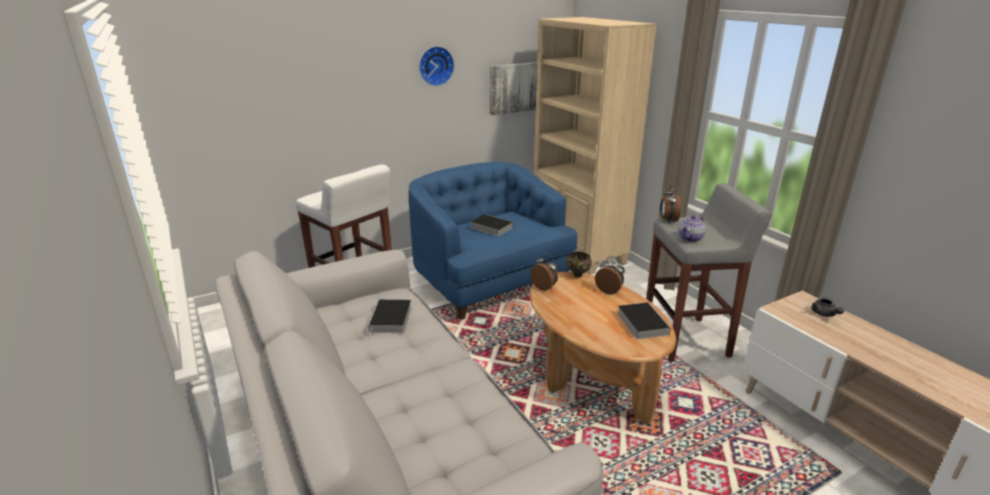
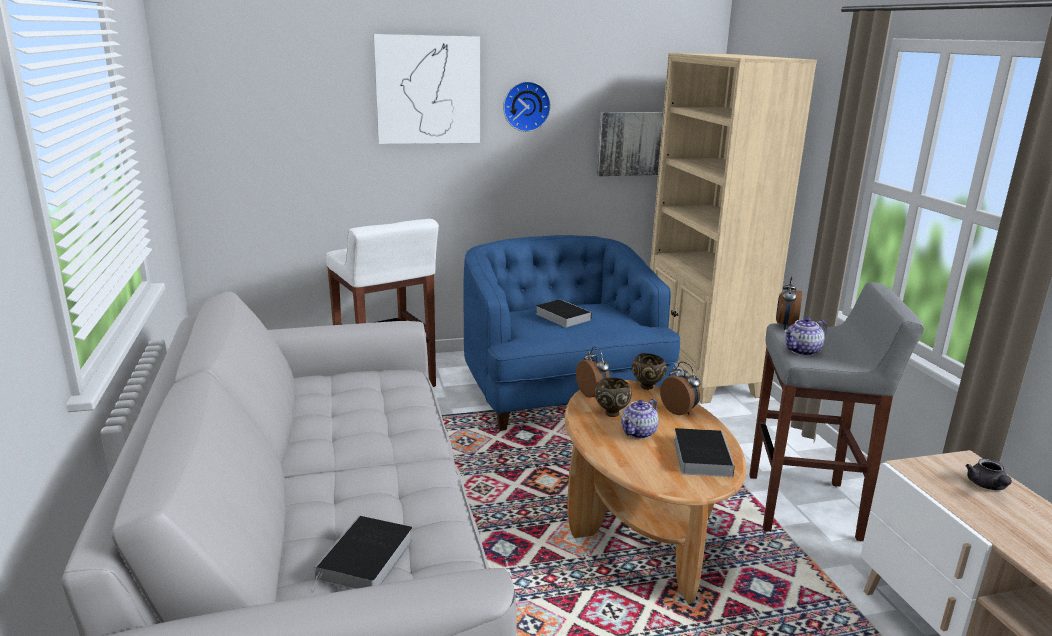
camera: 15 degrees right, 5 degrees down
(360, 58) = (428, 90): none -> picture
(391, 320) = (376, 401): book -> book (365, 561)
(565, 300) = (611, 413): none -> brown bowl
(592, 313) = (639, 433): none -> teapot

